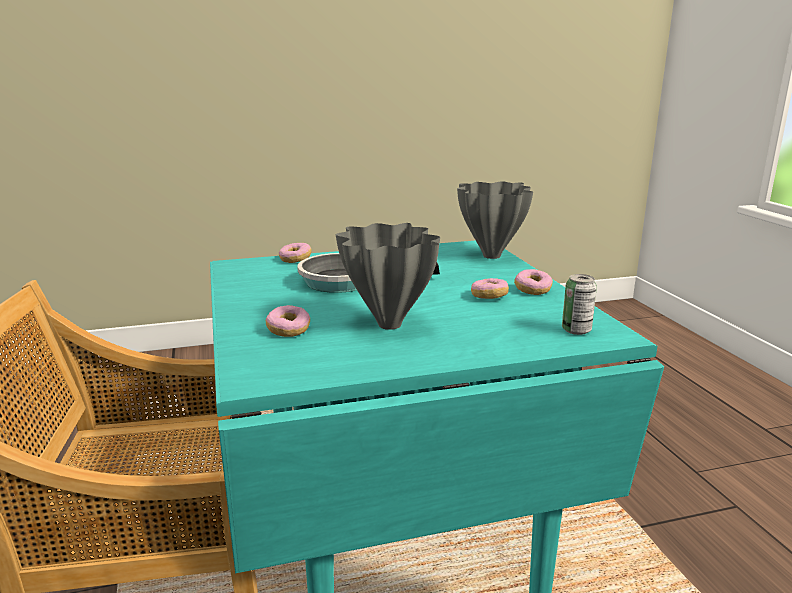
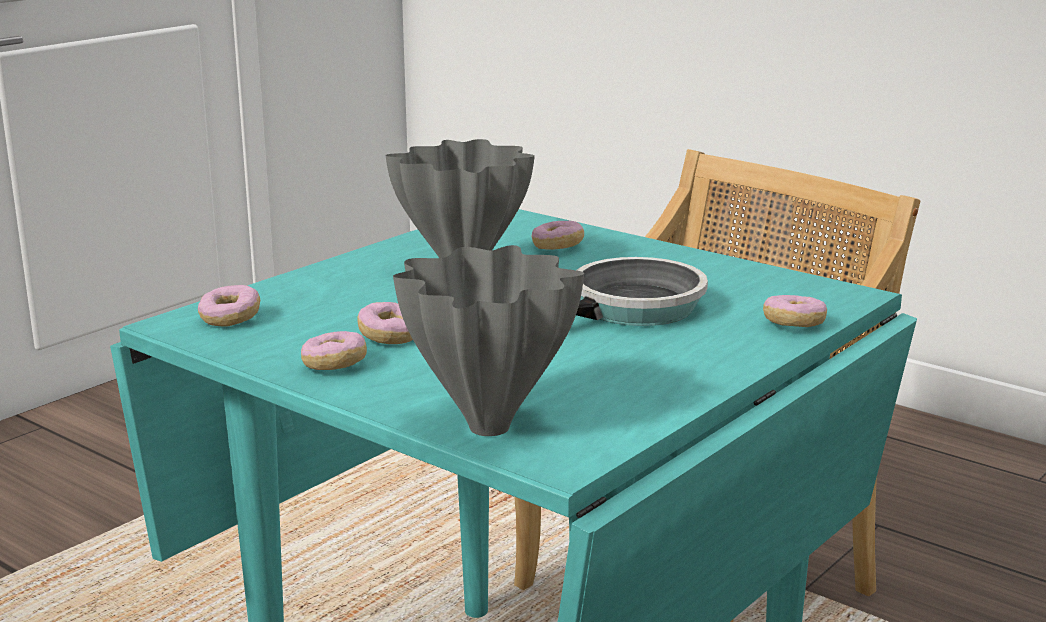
camera: 145 degrees right, 0 degrees up
(576, 330) = (230, 319): can -> donut

